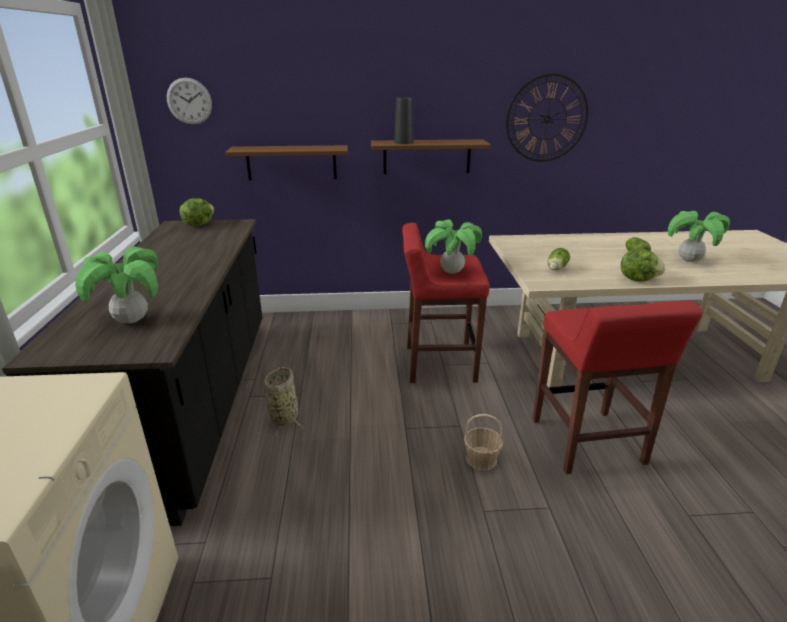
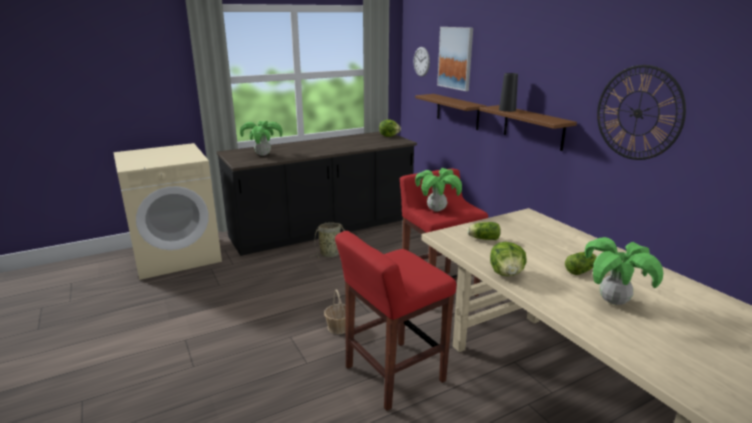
camera: 65 degrees right, 5 degrees down
(273, 89) = (455, 58): none -> picture

